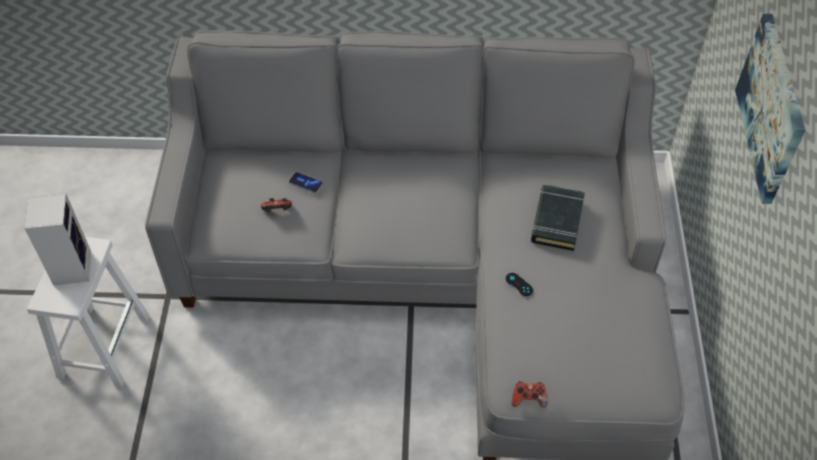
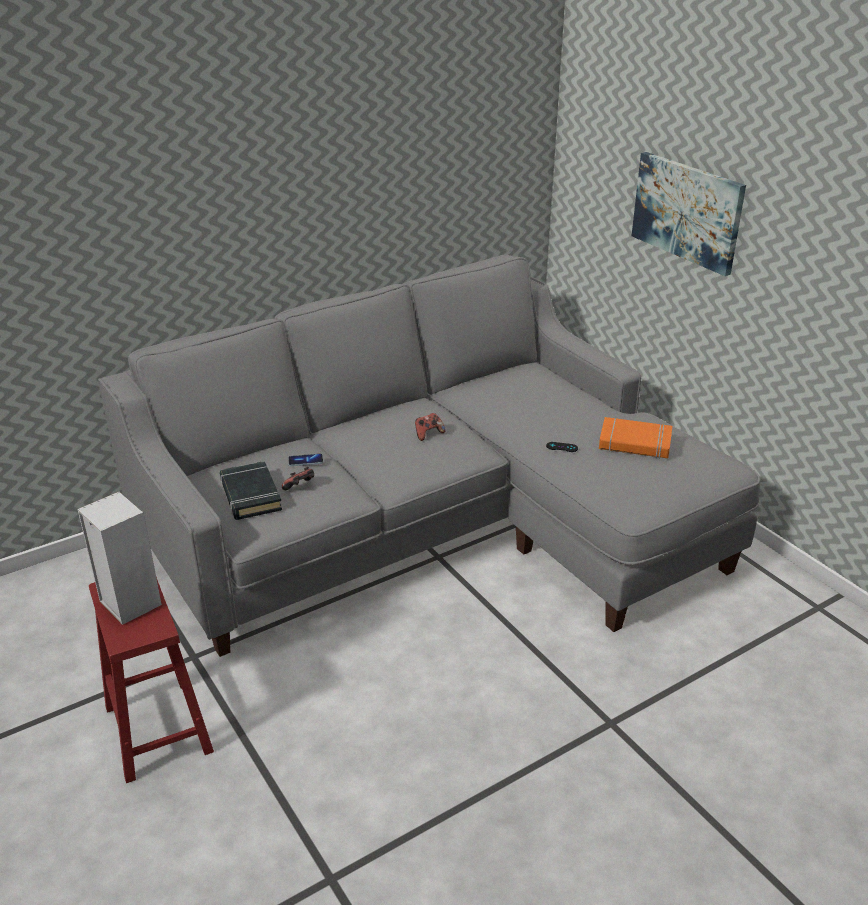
camera: 35 degrees left, 20 degrees down
(104, 344) = (157, 728): white stool -> red stool
(528, 399) = (651, 508): game controller -> game controller (428, 434)
(556, 220) = (544, 402): black book -> black book (250, 495)
(587, 317) = (634, 443): none -> orange book

